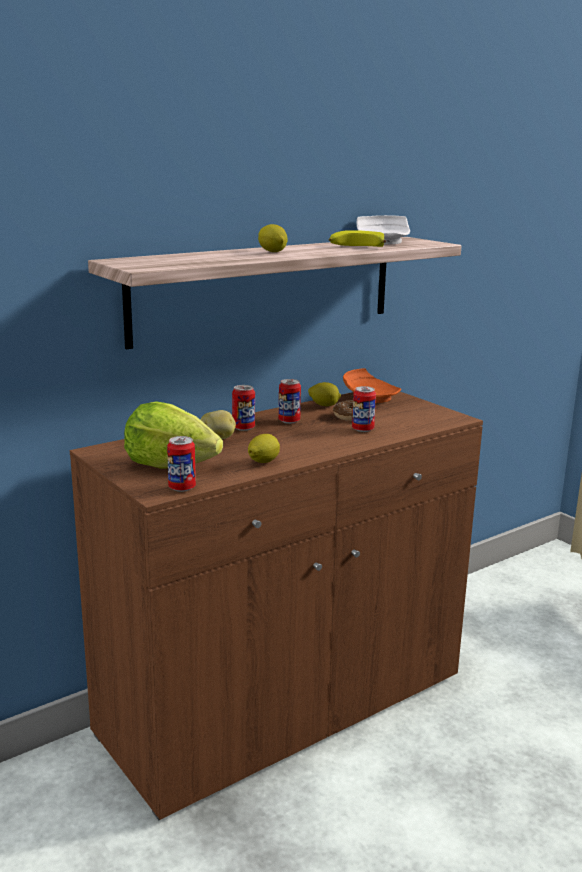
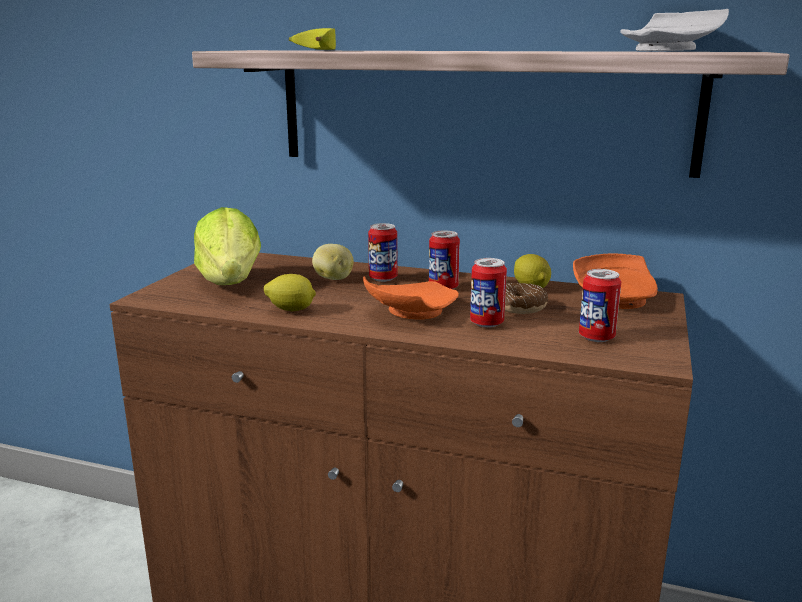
camera: 55 degrees right, 0 degrees up
(182, 488) = (172, 301): can -> can (596, 337)
(272, 251) = (440, 50): lemon -> none
(318, 439) = (409, 313): none -> orange plate
(355, 247) = (576, 51): banana -> banana (312, 49)

